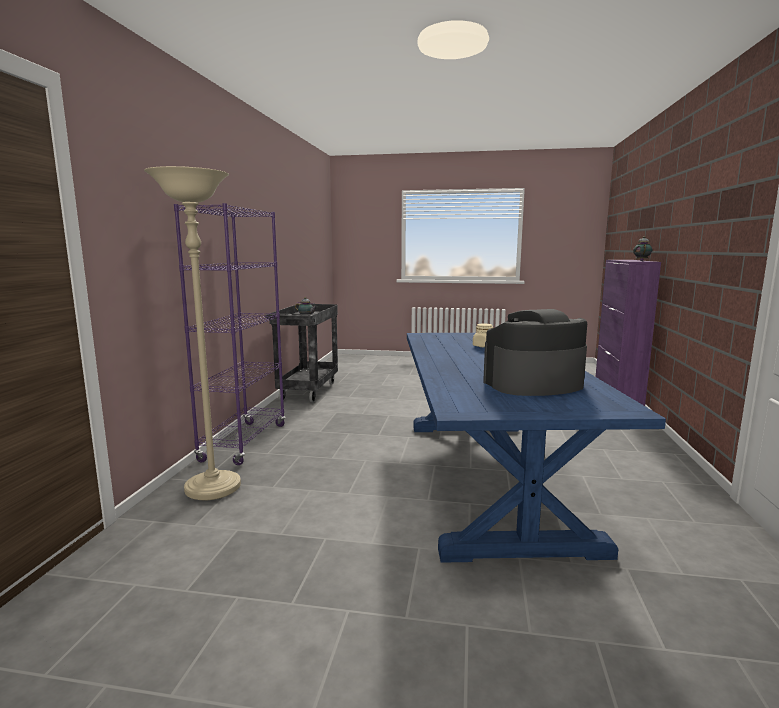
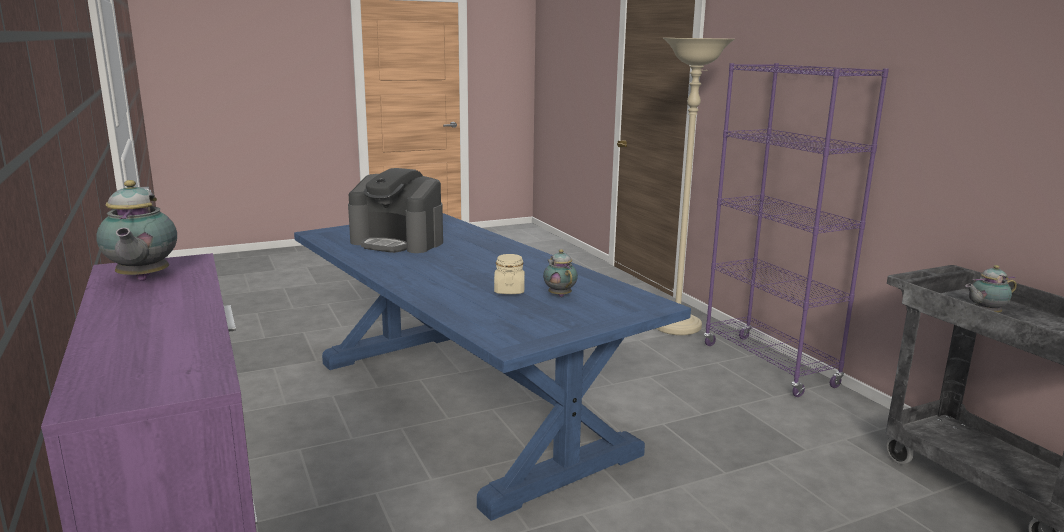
camera: 145 degrees right, 5 degrees up
(459, 342) = (559, 295): none -> teapot
(533, 384) = (398, 242): coffee machine -> coffee machine turned 75 degrees clockwise

